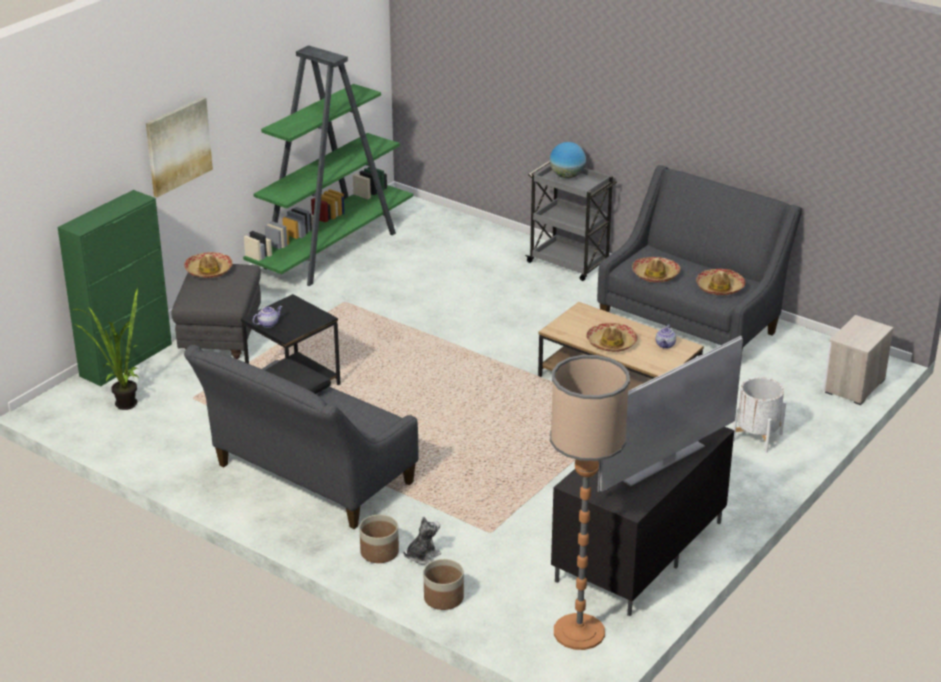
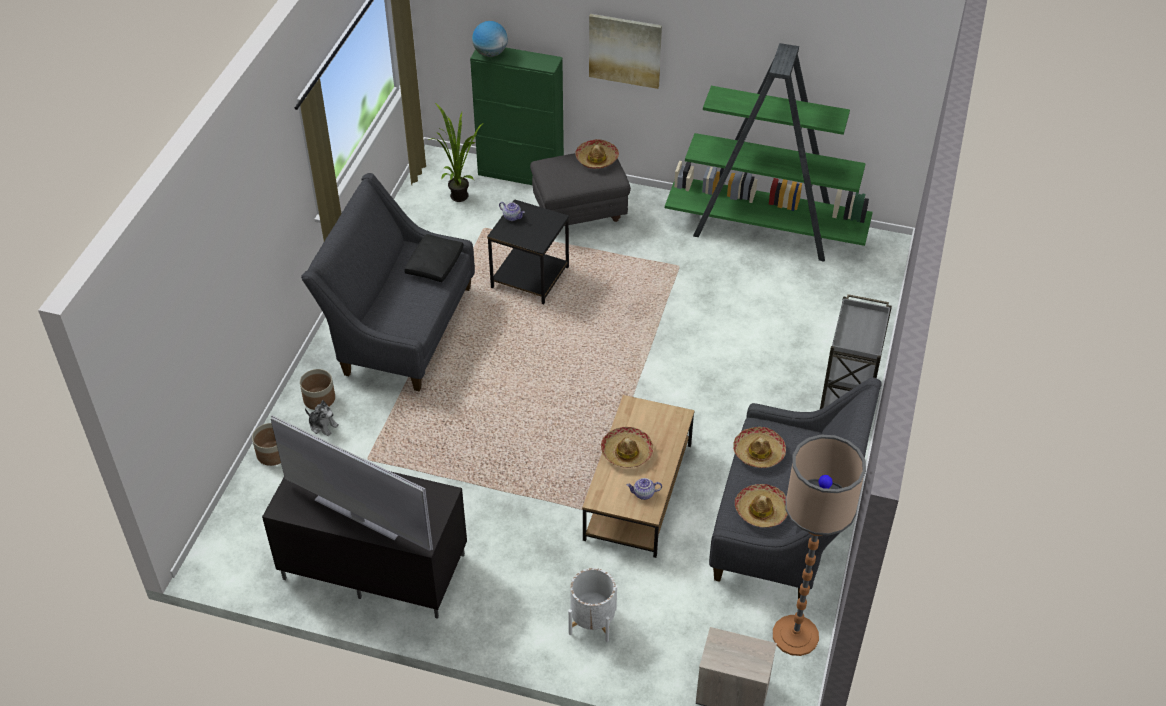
camera: 70 degrees right, 15 degrees up
(567, 176) = (867, 324): globe -> globe (490, 53)
(579, 632) = (253, 550): floor lamp -> floor lamp (795, 636)

